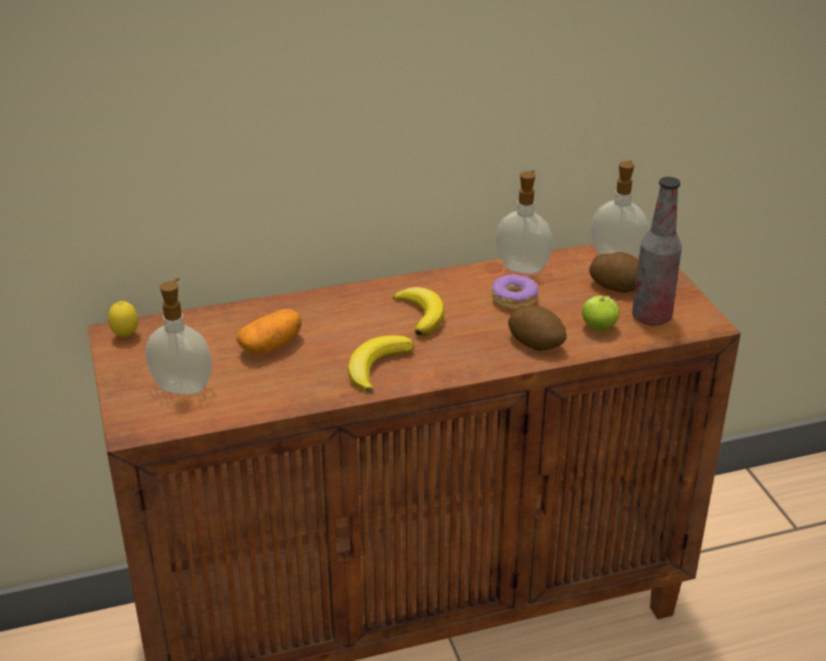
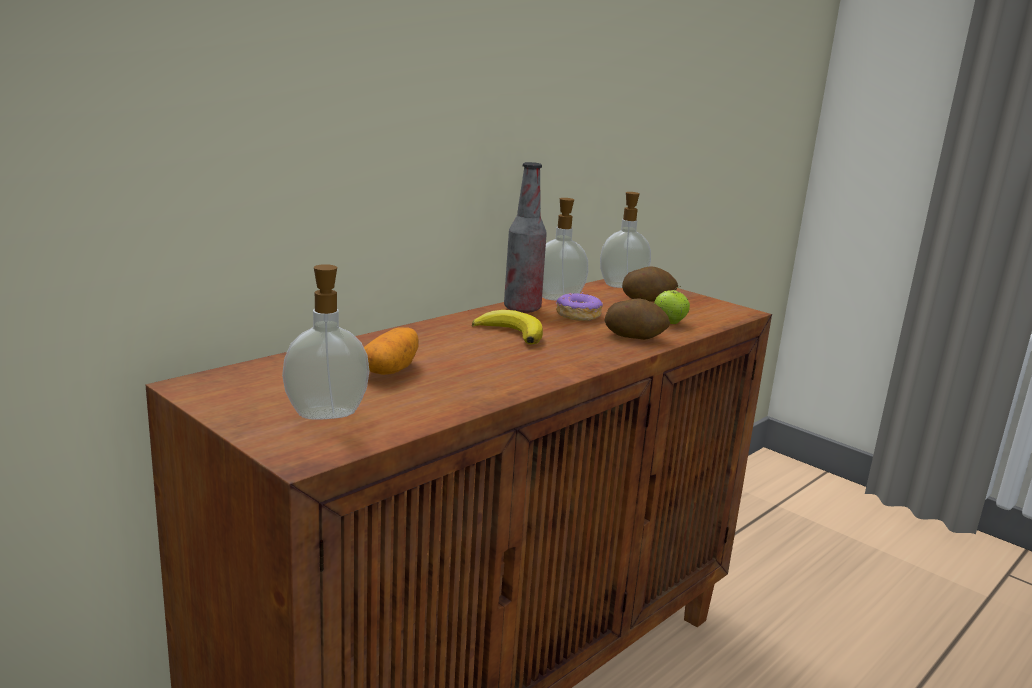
camera: 30 degrees left, 15 degrees down
(126, 336) = (207, 385): lemon -> none
(376, 366) = (516, 369): banana -> none
(651, 317) = (698, 313): bottle -> bottle (522, 309)

